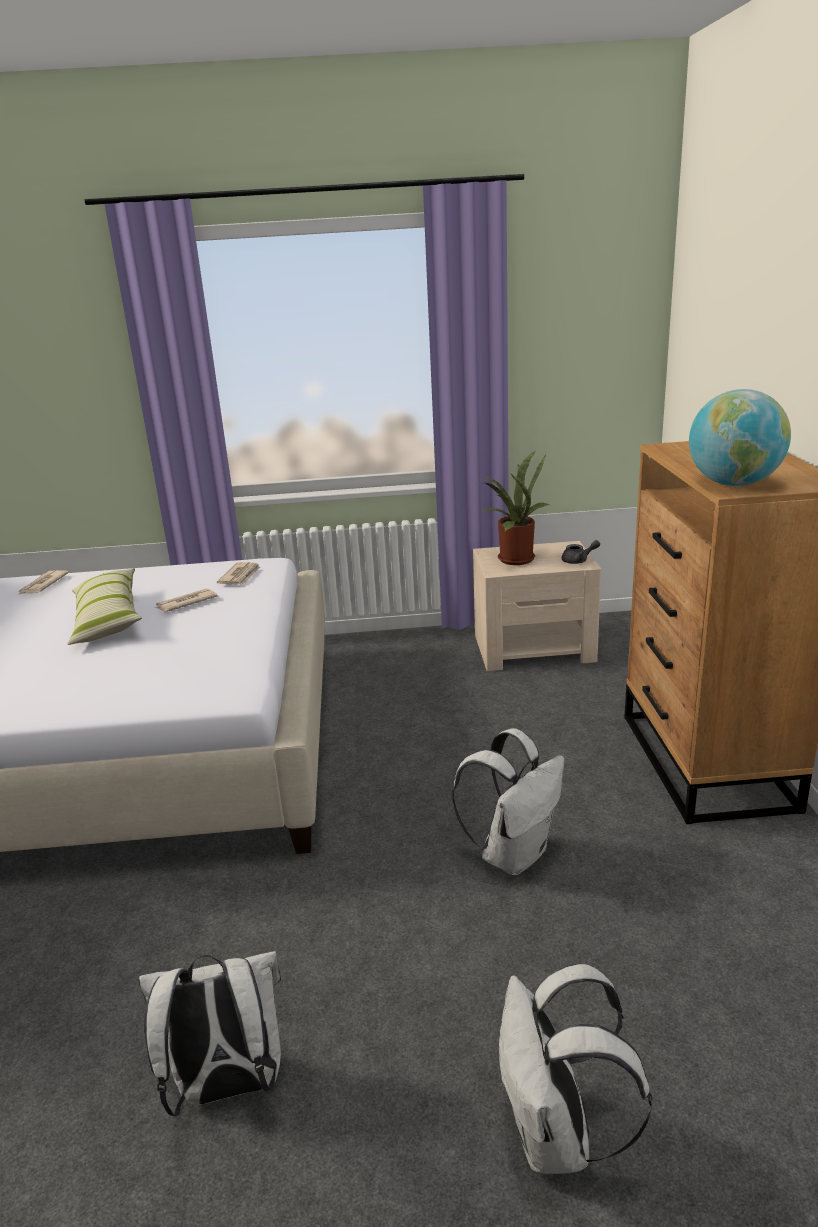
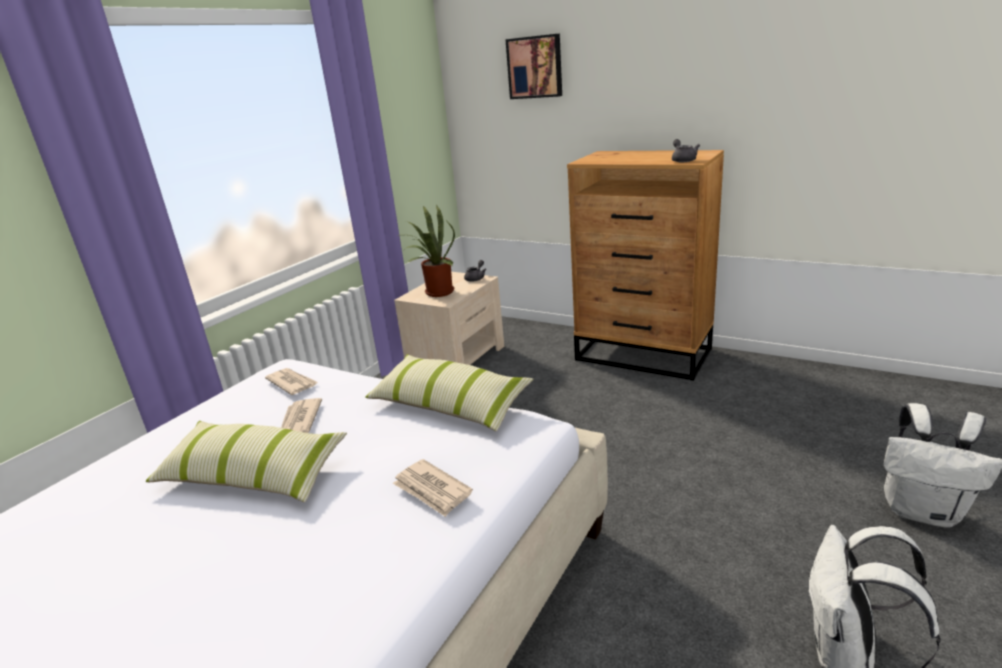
camera: 55 degrees left, 0 degrees up
(42, 585) = (46, 514): newspaper -> newspaper (432, 490)
(248, 645) = (449, 405): none -> pillow
(514, 854) = (675, 443): white backpack -> none
(731, 292) = (535, 67): none -> picture
(733, 484) = (683, 160): globe -> grey teapot

